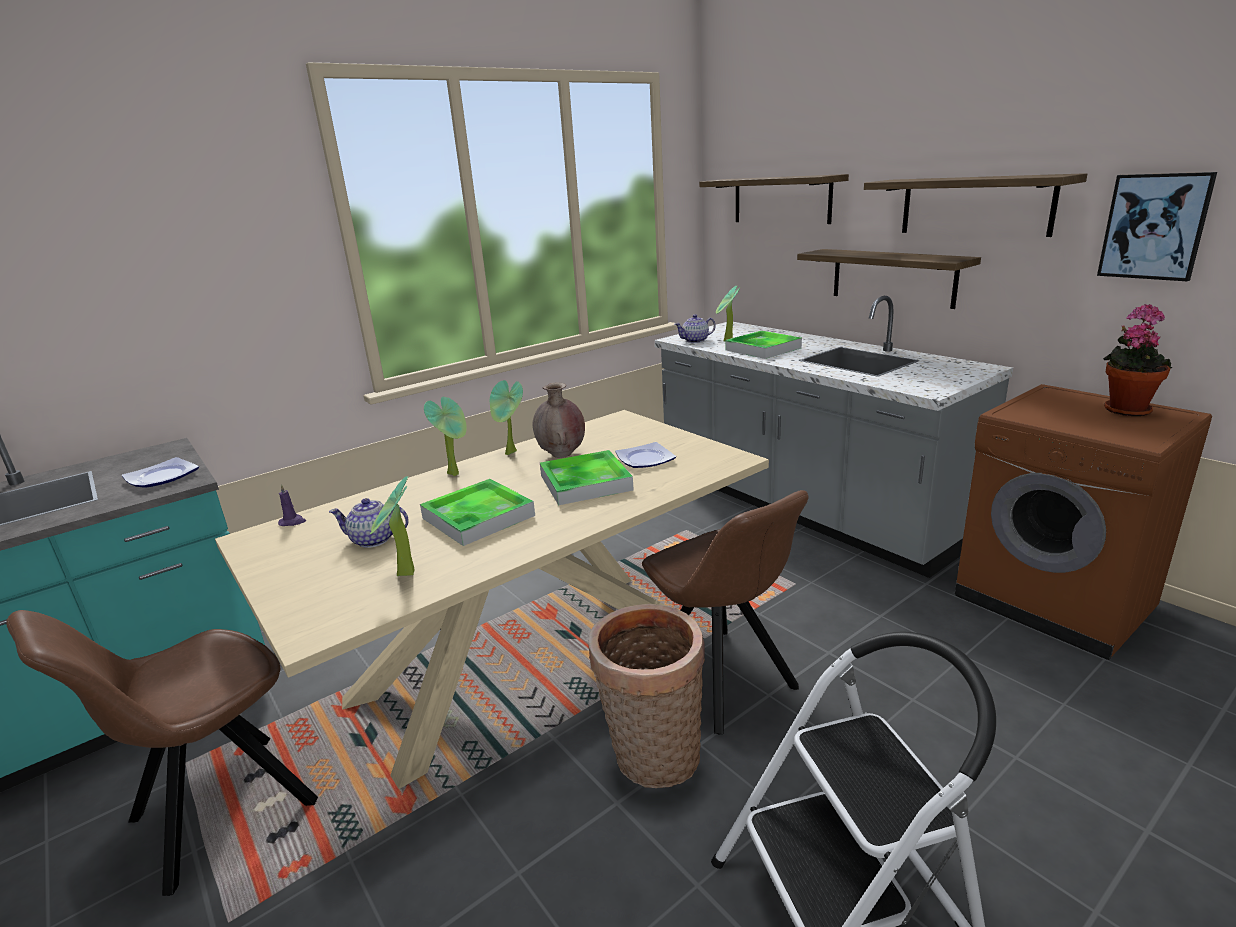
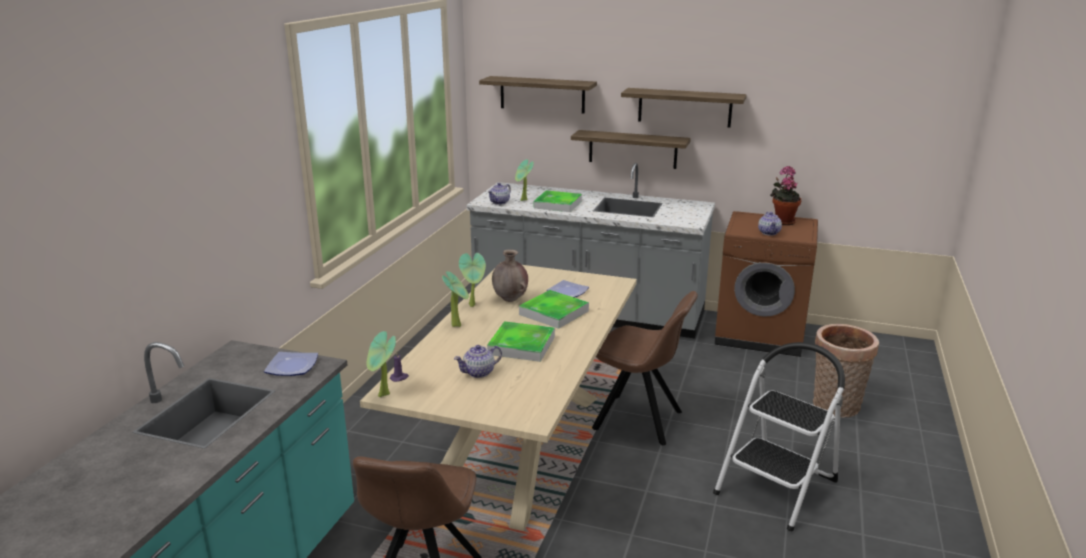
camera: 35 degrees left, 0 degrees up
(403, 576) = (534, 383): potted plant -> potted plant (383, 396)
(652, 759) = (643, 467): basket -> basket (835, 408)
(1072, 422) = (769, 232): none -> teapot
(1154, 226) = (781, 124): picture -> none

